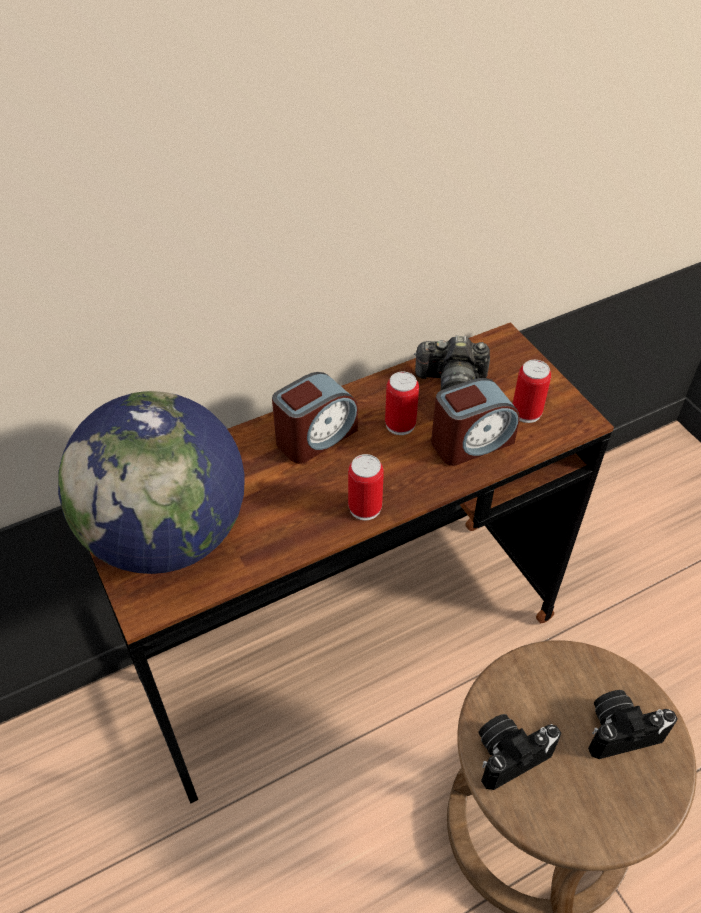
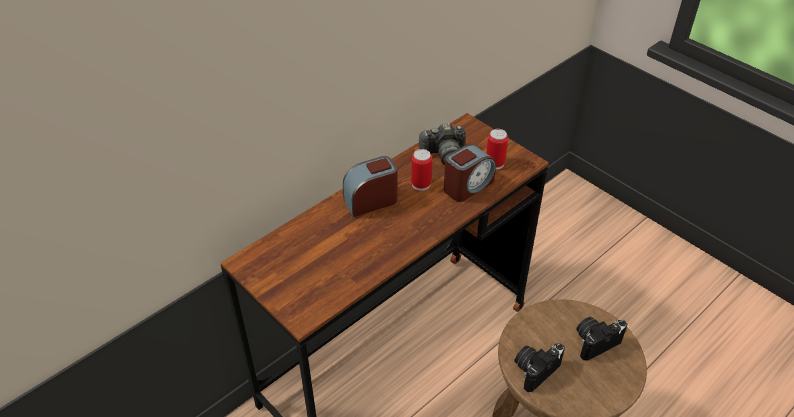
camera: 15 degrees left, 5 degrees down
(168, 535) = (300, 275): globe -> none
(315, 437) = (371, 201): alarm clock -> alarm clock turned 150 degrees counterclockwise
(365, 507) = (417, 235): can -> none

